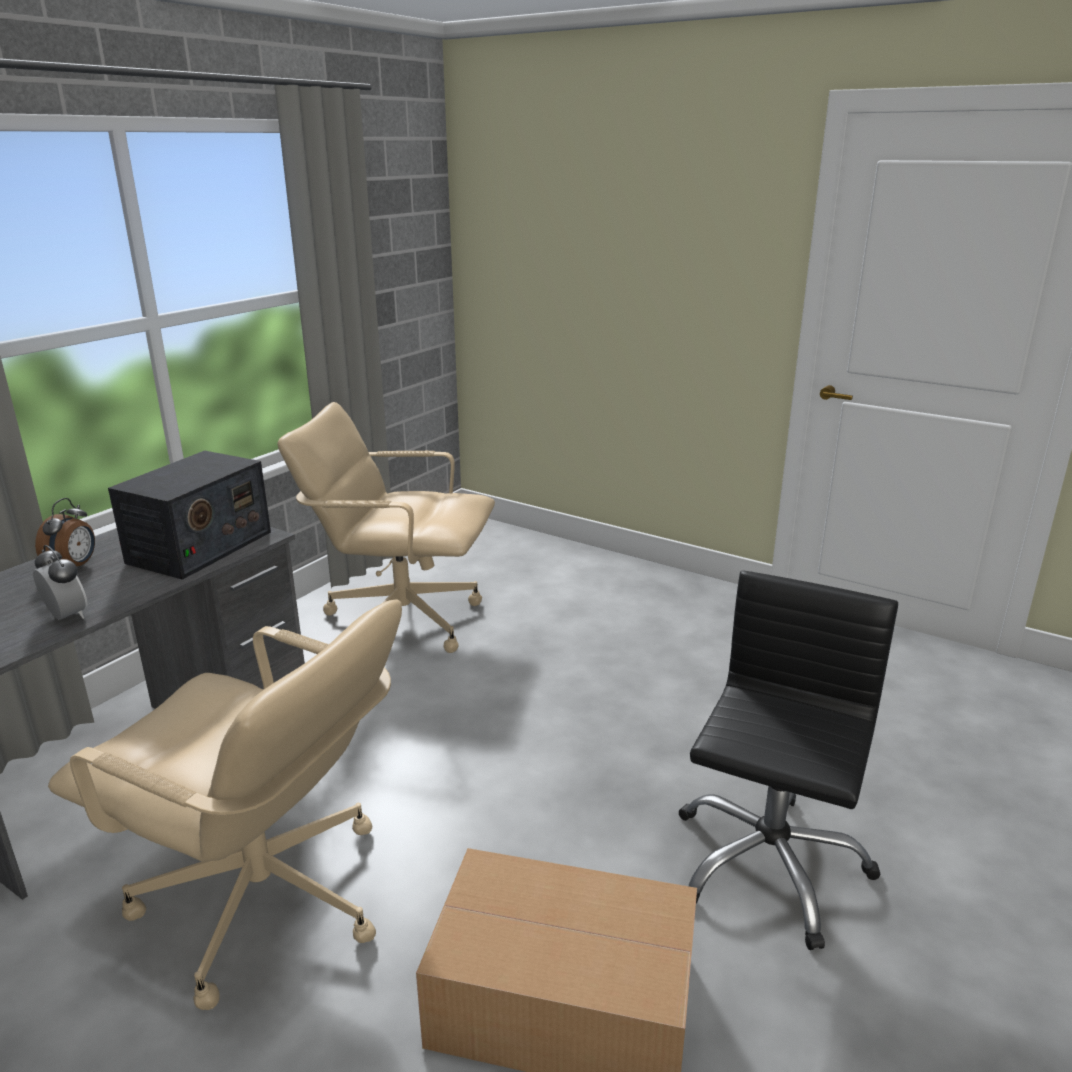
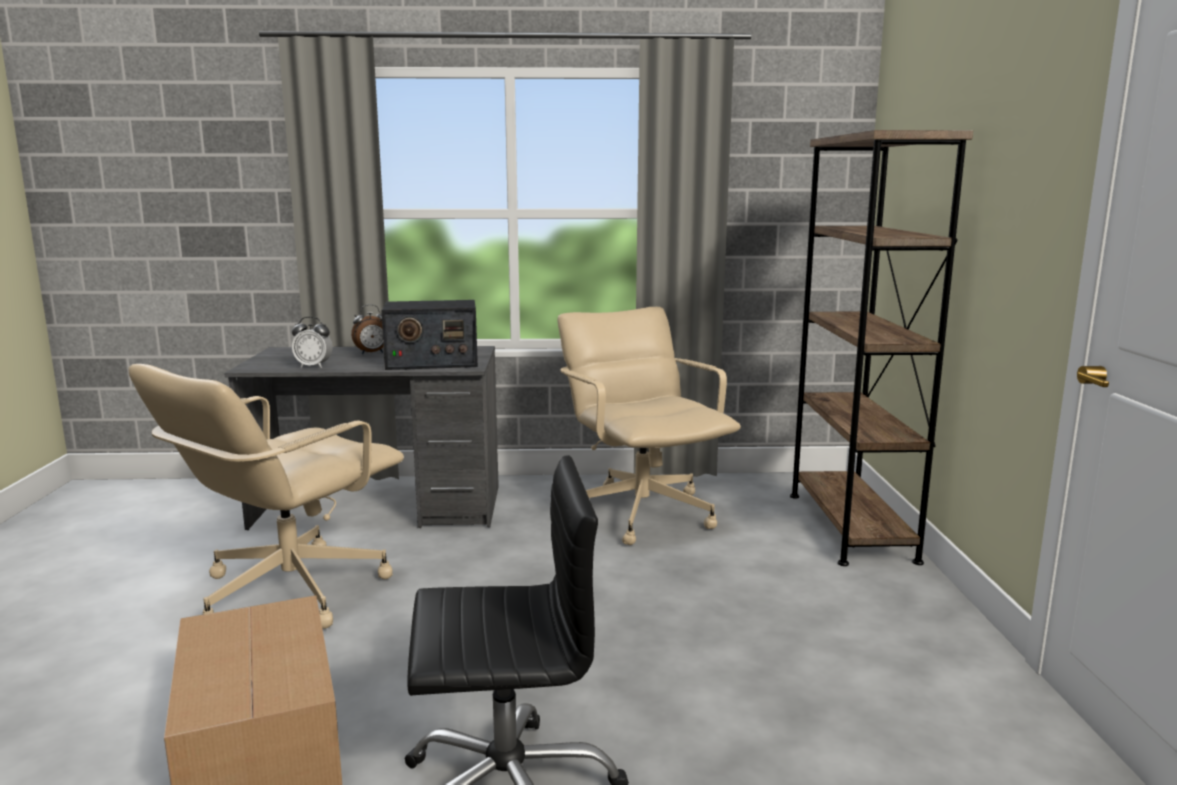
camera: 55 degrees right, 10 degrees down
(67, 616) = (313, 366): alarm clock -> alarm clock turned 90 degrees clockwise
(265, 901) = (288, 591): beige office chair -> beige office chair turned 45 degrees clockwise
(549, 554) = (850, 526): none -> brown bookcase

